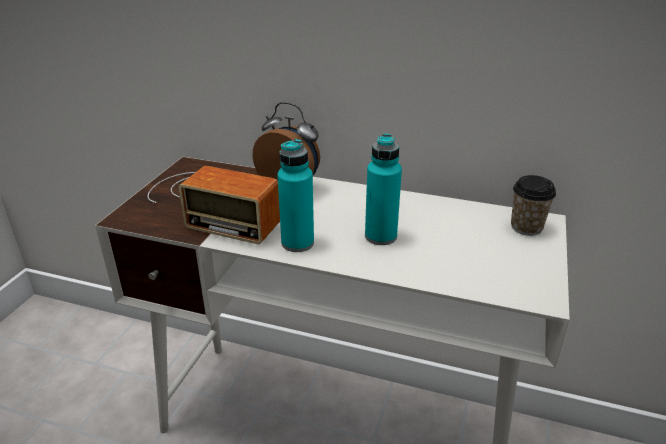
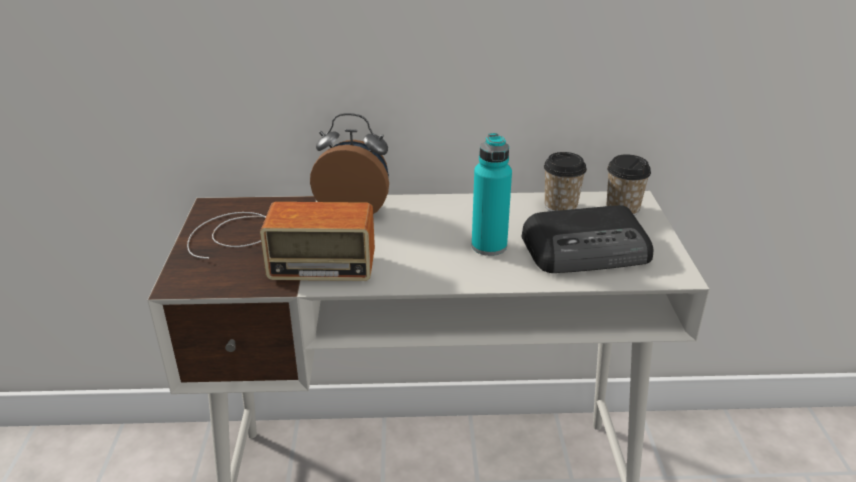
camera: 20 degrees left, 0 degrees up
(297, 243) = (407, 271): turquoise bottle -> none
(468, 214) = (560, 206): none -> cup
(469, 258) = (588, 250): none -> radio

